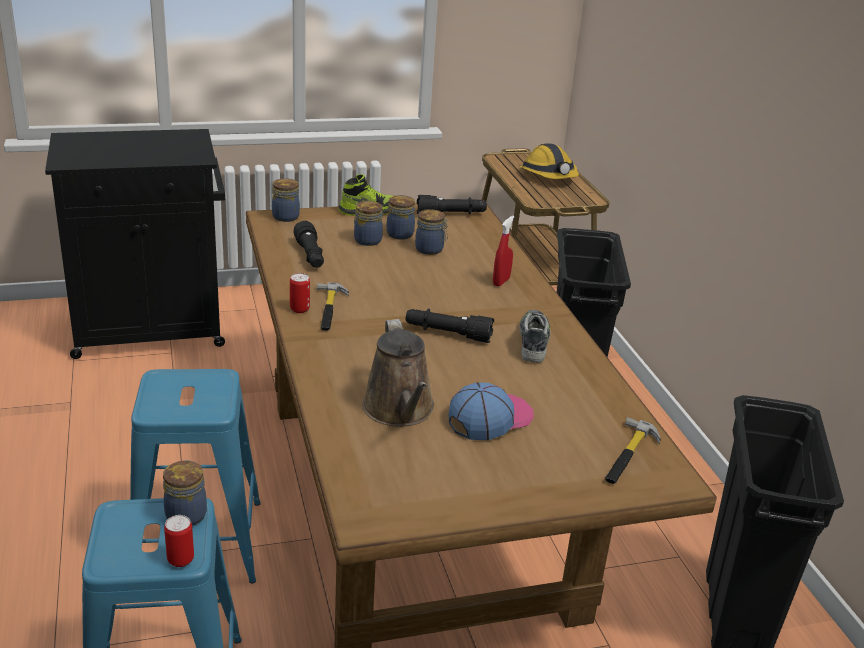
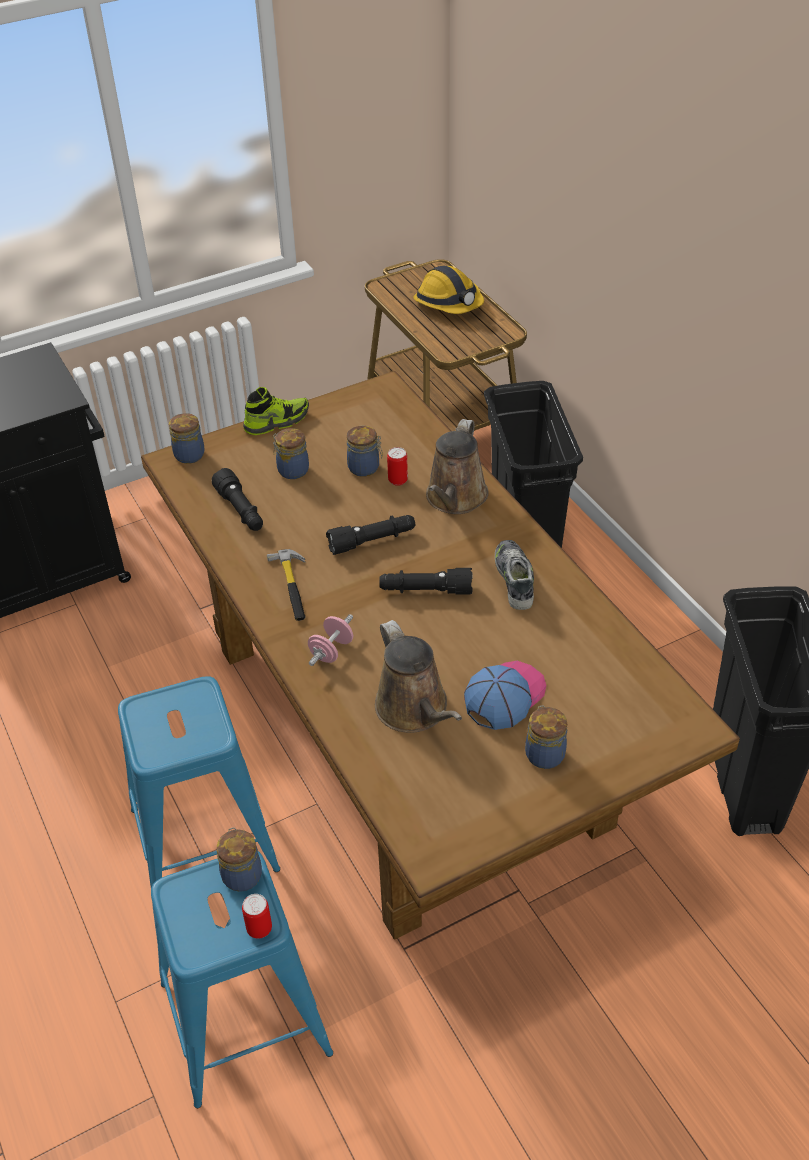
camera: 10 degrees left, 15 degrees up
(299, 309) = (261, 595): can -> can (397, 480)
(342, 356) = (331, 651): none -> pink dumbbell
(400, 234) = (324, 450): jar -> jar (544, 753)
(451, 214) = (368, 405): black flashlight -> black flashlight (372, 541)
(501, 281) = (455, 498): red spray bottle -> brown watering can
(628, 455) = (648, 709): hammer -> none

